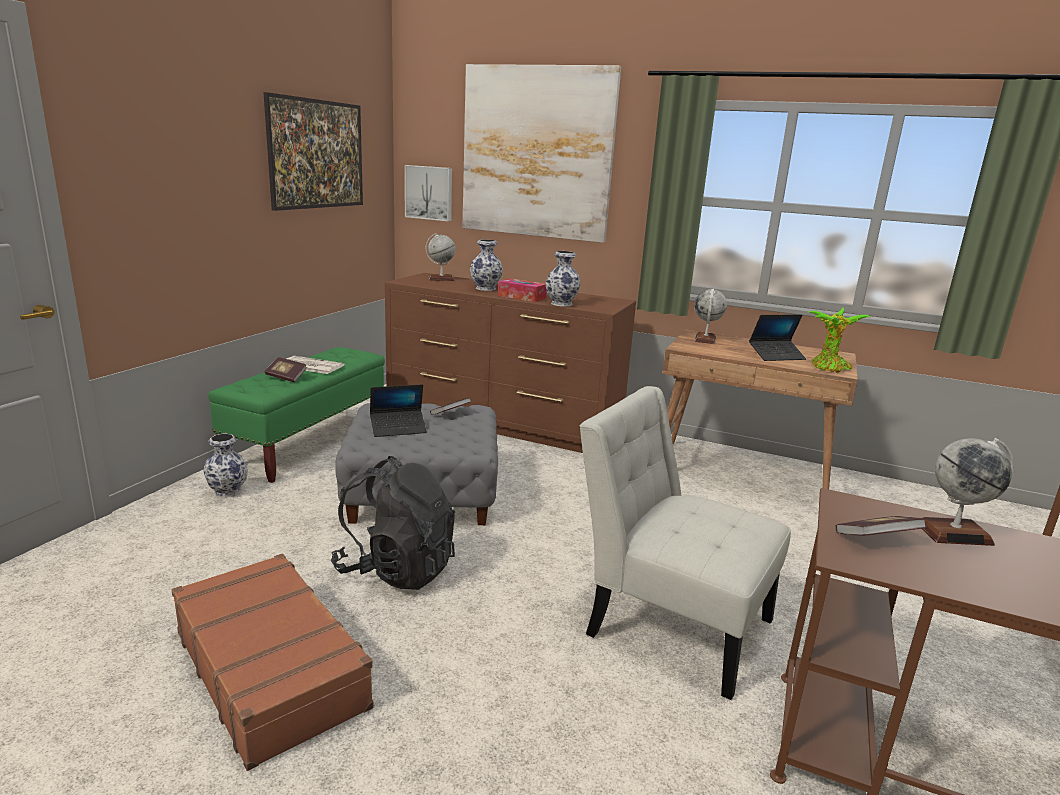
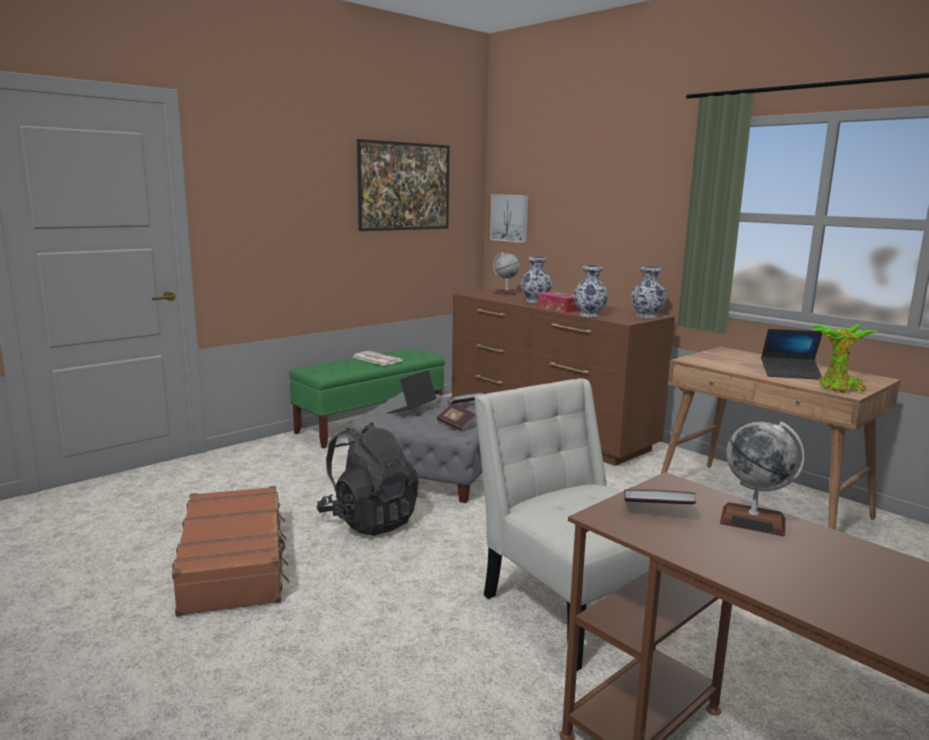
camera: 25 degrees right, 5 degrees down
(227, 492) = (288, 450): vase -> vase (646, 316)
(286, 377) = (350, 365): book -> book (456, 425)
(398, 428) = (412, 410): laptop -> laptop turned 120 degrees clockwise
(537, 153) = (595, 178): picture -> none
(705, 339) = (728, 355): globe -> none

